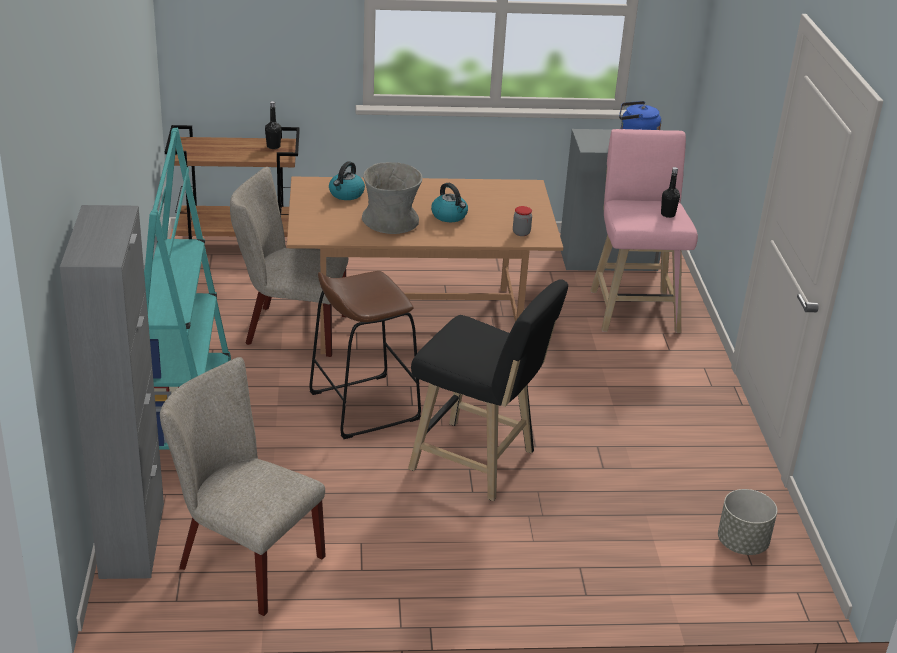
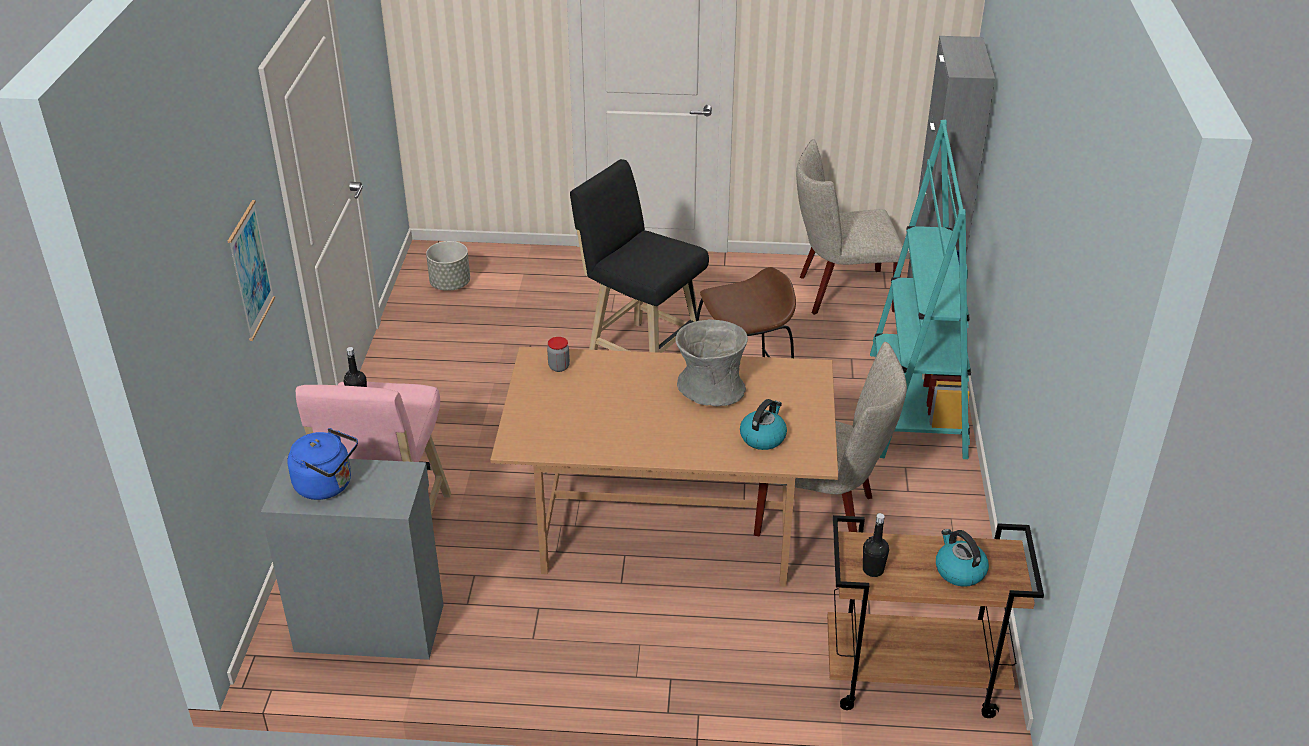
camera: 170 degrees left, 5 degrees up
(243, 560) = (840, 293): beige chair -> beige chair turned 135 degrees clockwise
(450, 216) = (636, 396): kettle -> kettle (959, 571)
(749, 98) = (251, 270): none -> picture

